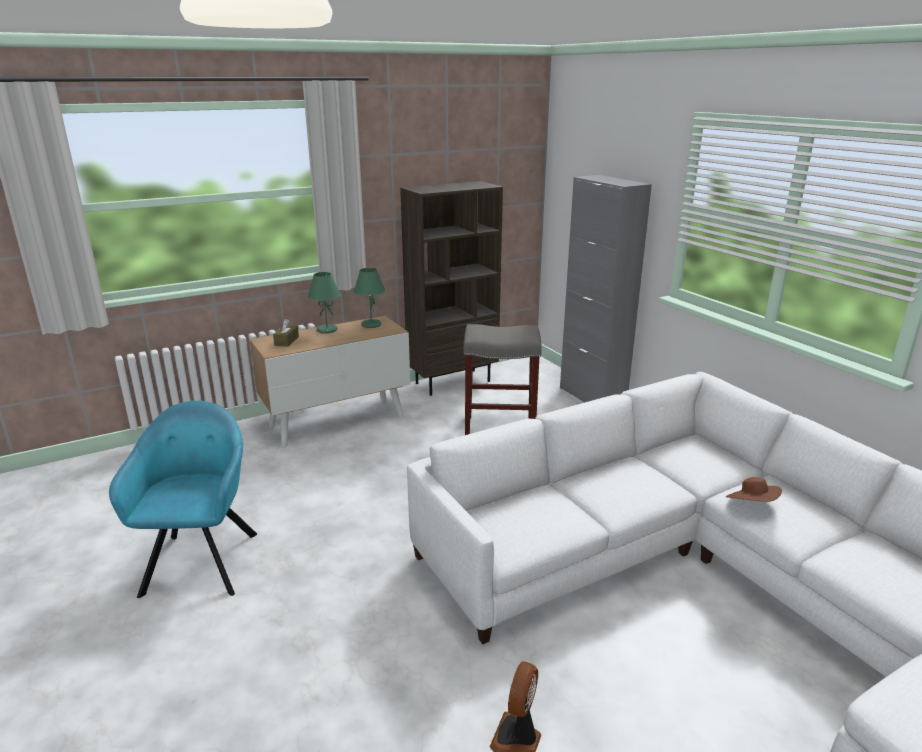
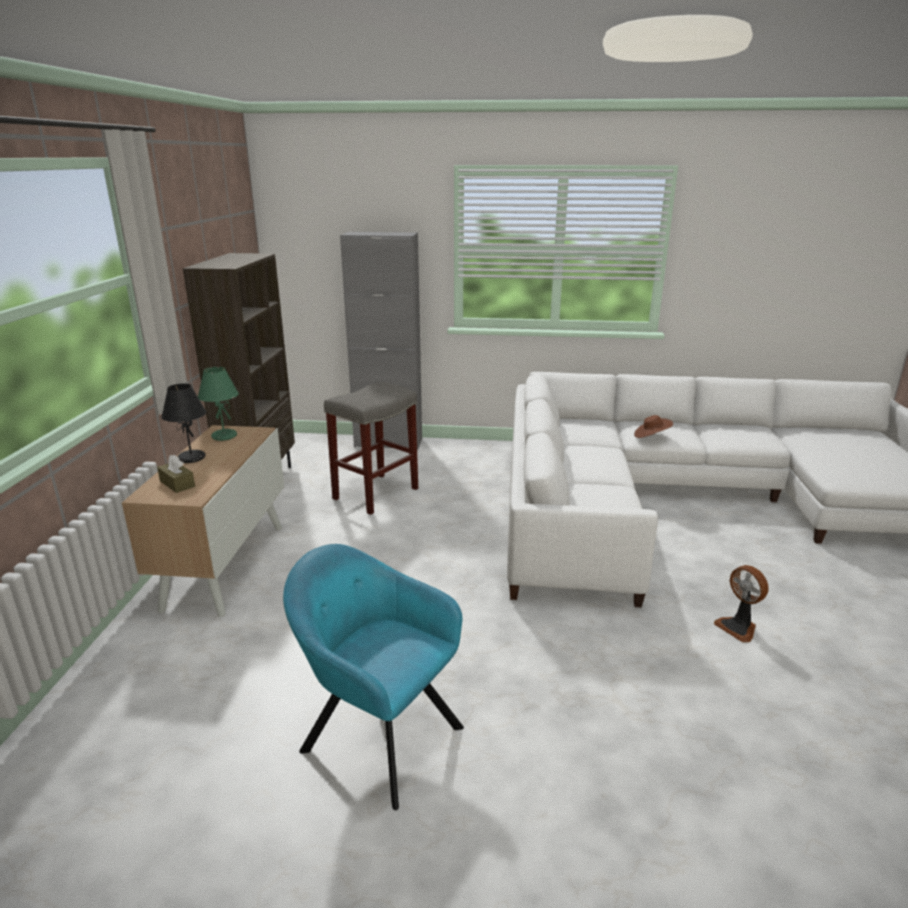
camera: 55 degrees left, 0 degrees up
(326, 330) = (191, 458): green table lamp -> black table lamp

